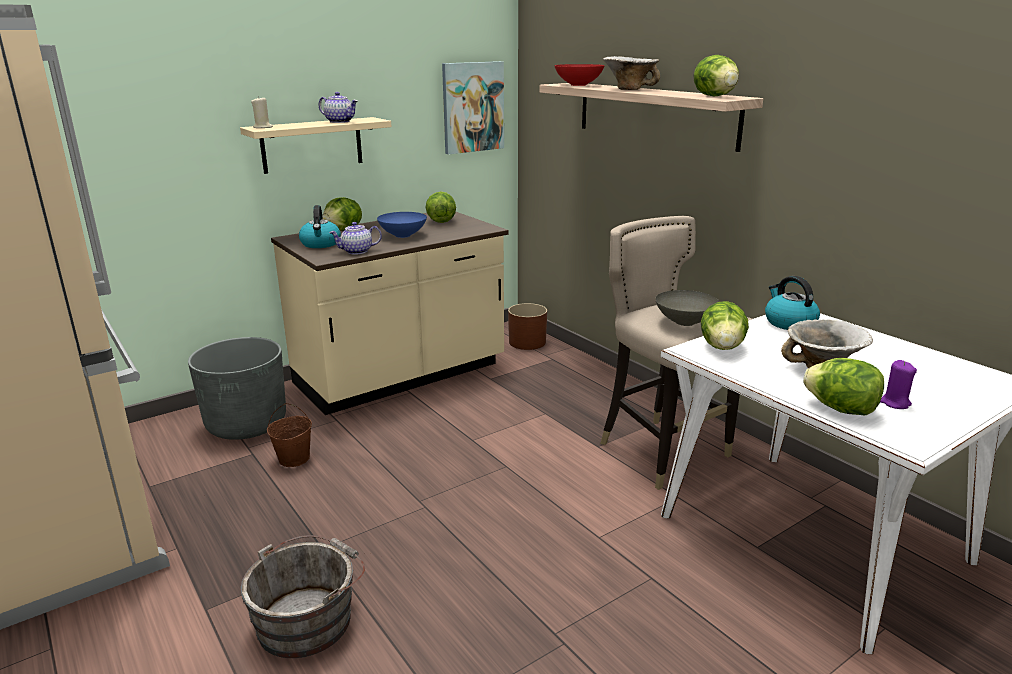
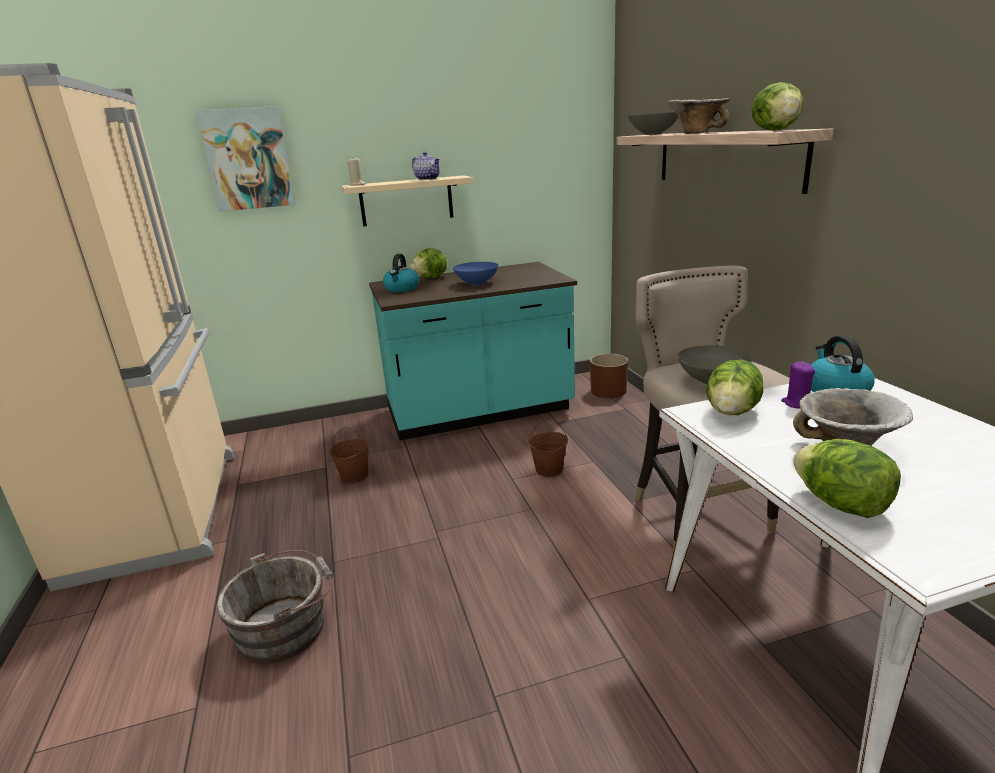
camera: 20 degrees right, 0 degrees up
(246, 424) = (335, 441): grey planter -> none
(357, 251) = (425, 296): teapot -> none
(401, 376) = (479, 412): beige counter -> turquoise counter
(441, 221) = (521, 271): lettuce -> none
(472, 107) = (564, 165): picture -> picture (248, 159)
(505, 426) = (549, 469): none -> brown bucket
(578, 85) = (652, 134): red bowl -> grey bowl
(894, 403) = (925, 506): purple candle -> purple candle (796, 403)

